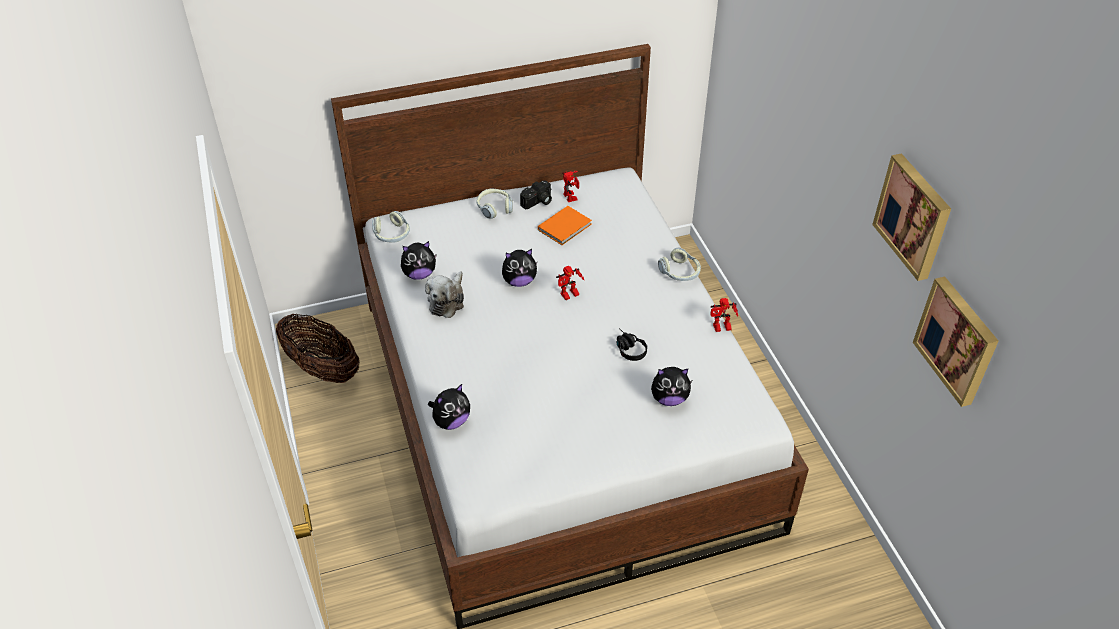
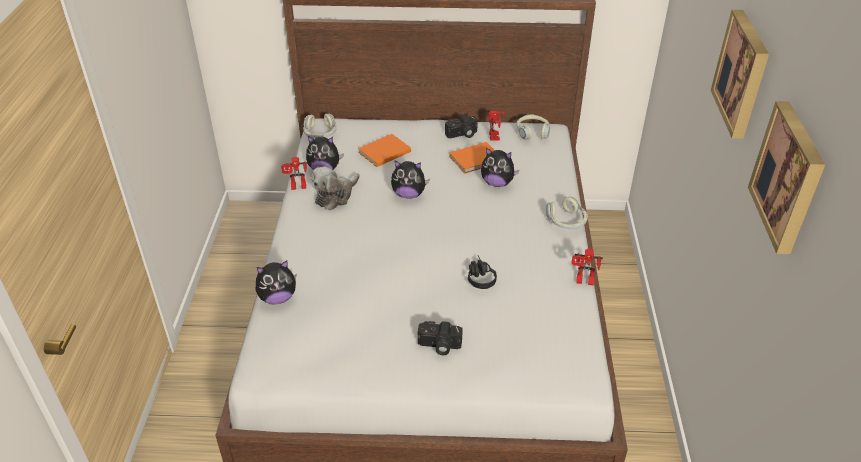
camera: 20 degrees right, 5 degrees down
(322, 369) = (246, 244): basket -> none
(469, 241) = (383, 152): none -> orange book
(494, 208) = (420, 131): headphones -> headphones (532, 132)
(569, 296) = (448, 217): toy robot -> toy robot (297, 187)
(625, 425) = (439, 346): none -> camera
(669, 398) = (496, 333): plush toy -> plush toy (497, 183)
(958, 340) = (807, 333): picture -> picture (743, 73)

